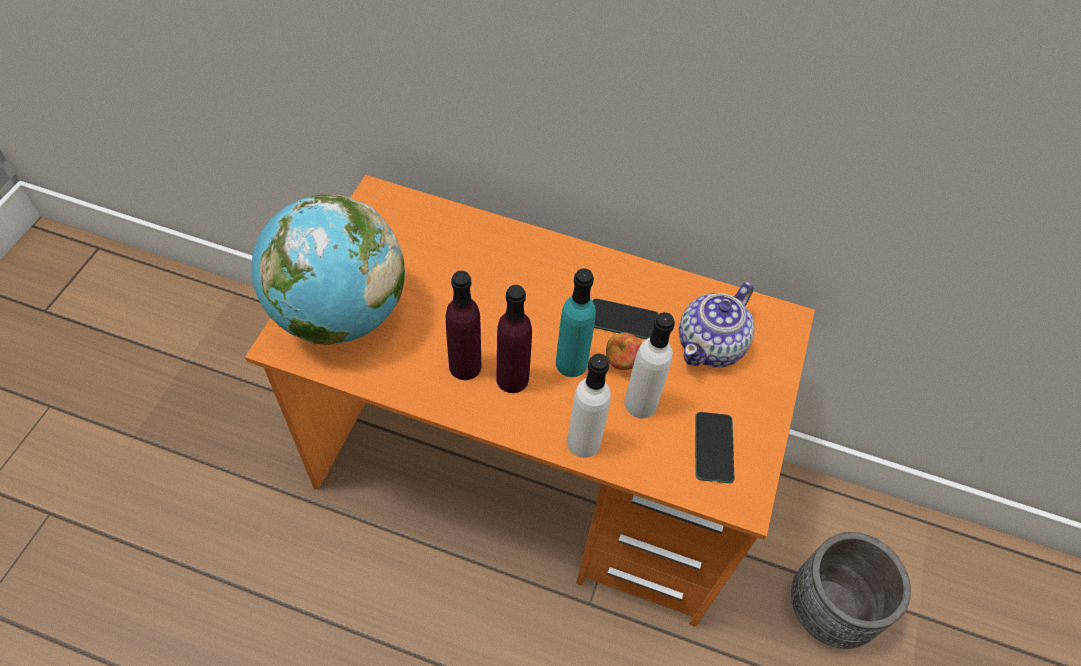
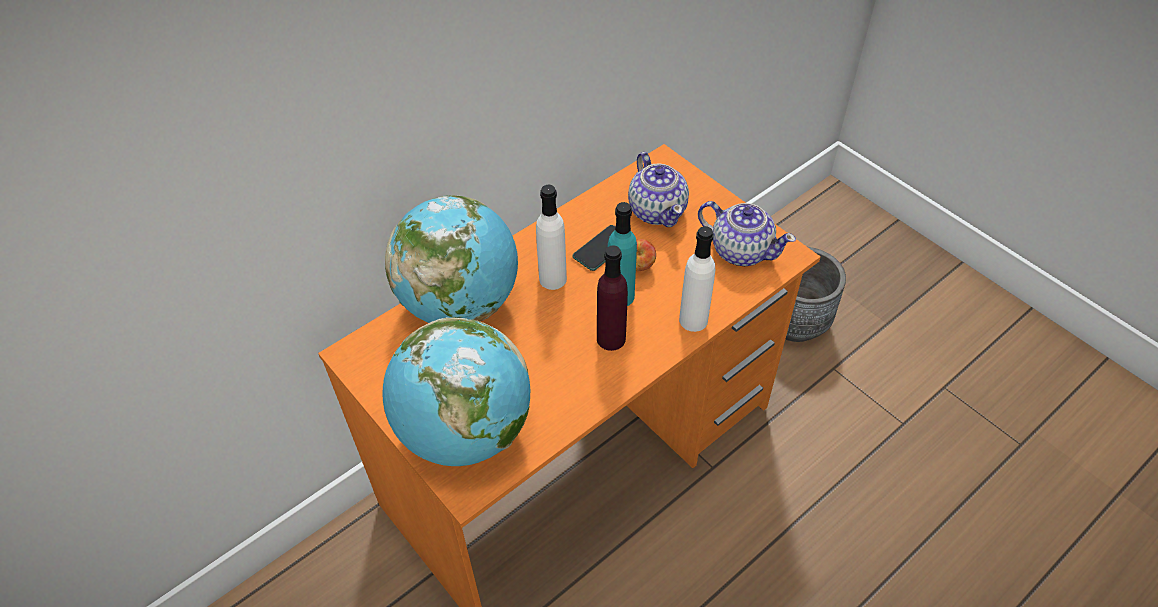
camera: 55 degrees left, 5 degrees down
(465, 366) = (579, 364): purple bottle -> none
(478, 242) = (460, 304): none -> globe
(640, 404) = (681, 272): white bottle -> white bottle (553, 279)
(713, 448) = (740, 250): phone -> teapot

